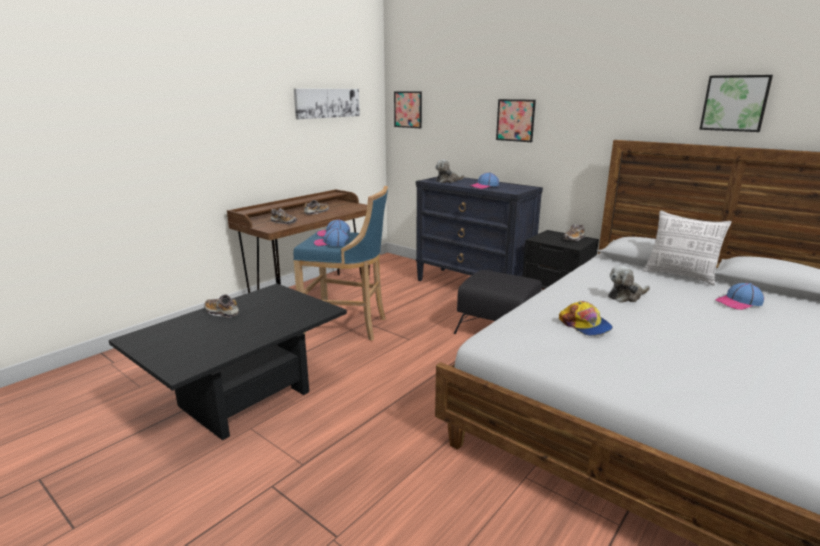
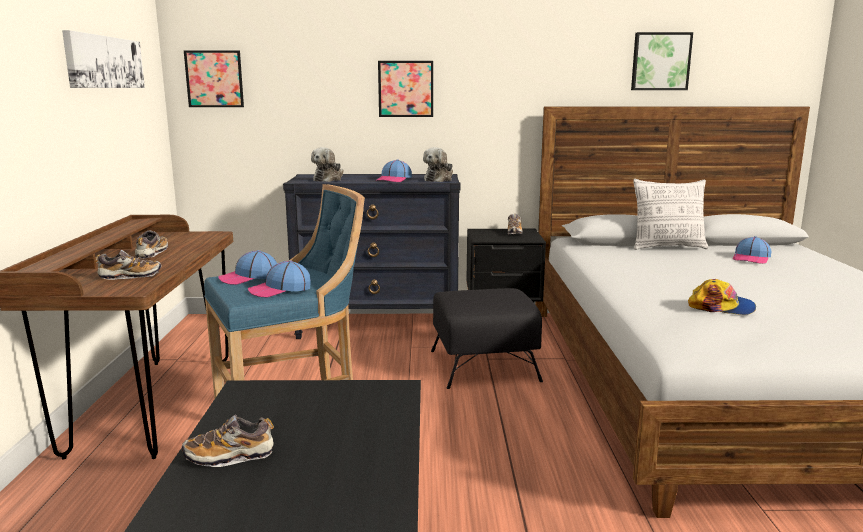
camera: 40 degrees left, 5 degrees down
(626, 296) = (678, 274): plush toy -> plush toy (439, 179)

